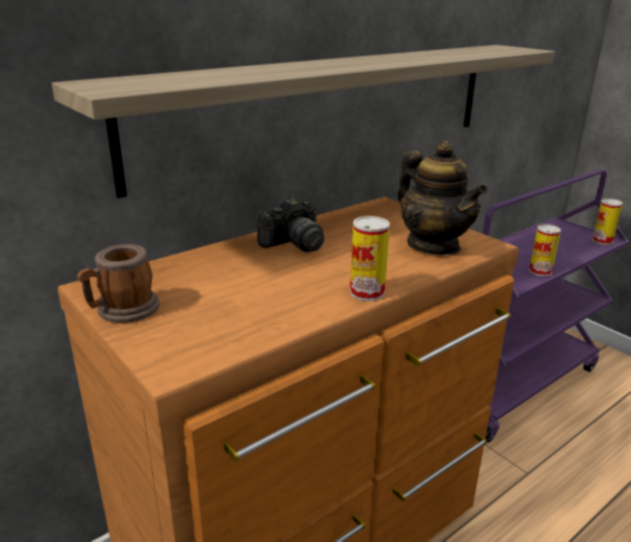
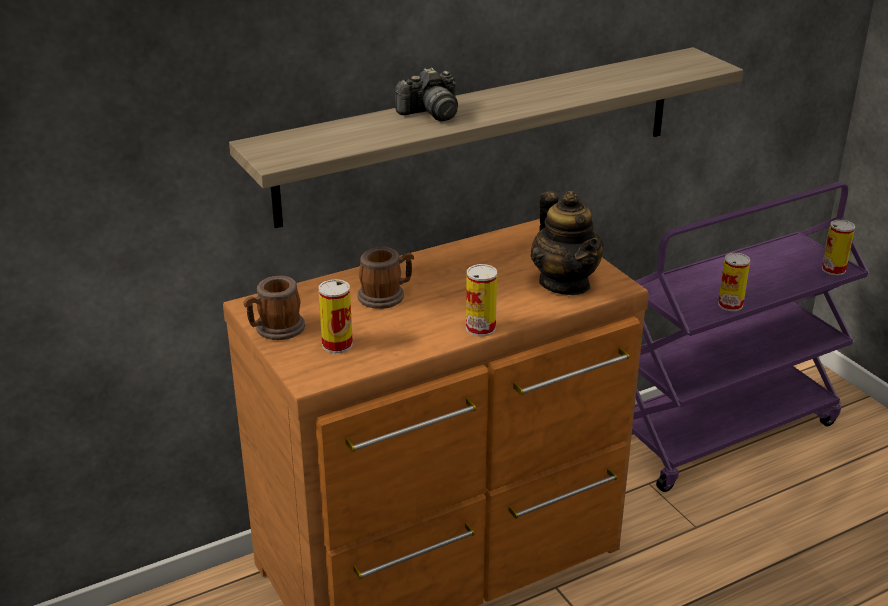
camera: 10 degrees right, 5 degrees up
(202, 322) = (337, 344): none -> can
(250, 268) = (386, 296): none -> mug
(294, 244) = (432, 272): camera -> camera (431, 113)

